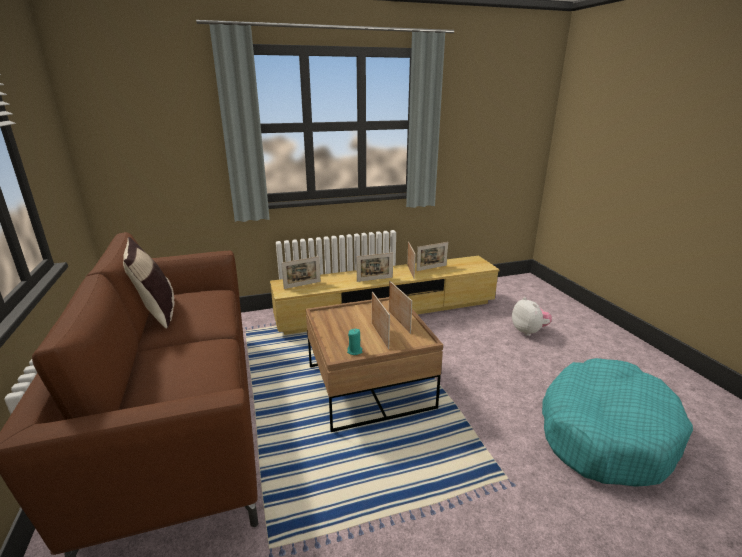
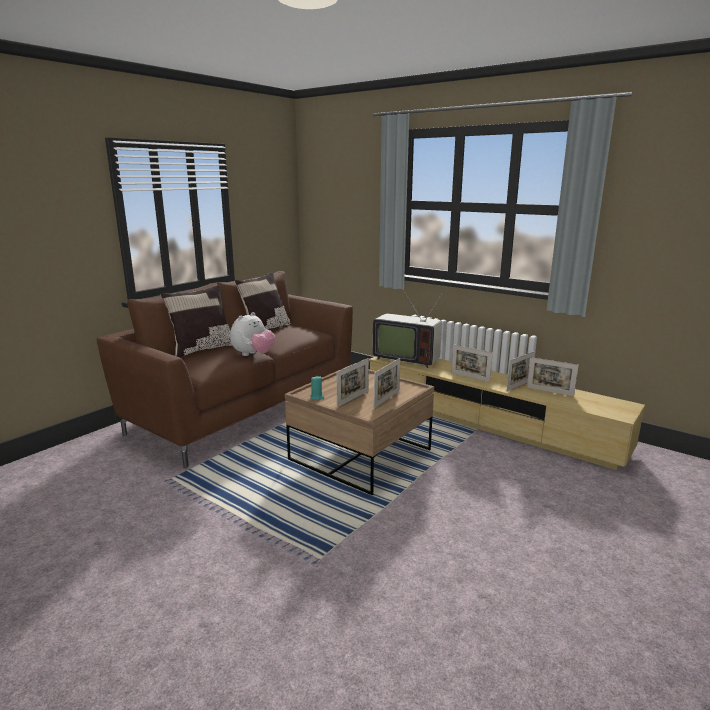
camera: 55 degrees right, 5 degrees down
(146, 373) = (202, 349): none -> pillow
(302, 285) = (406, 358): picture frame -> television
(529, 331) = (603, 514): plush toy -> plush toy (253, 354)
(605, 432) = (465, 615): turquoise dog bed -> none

